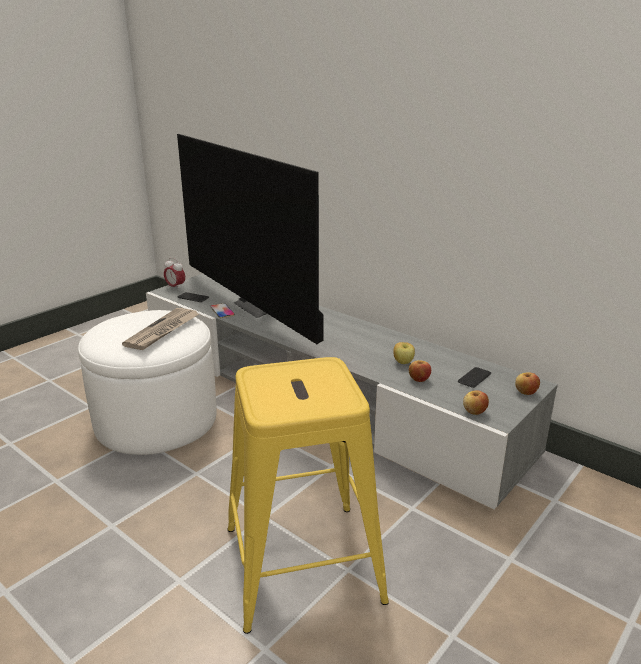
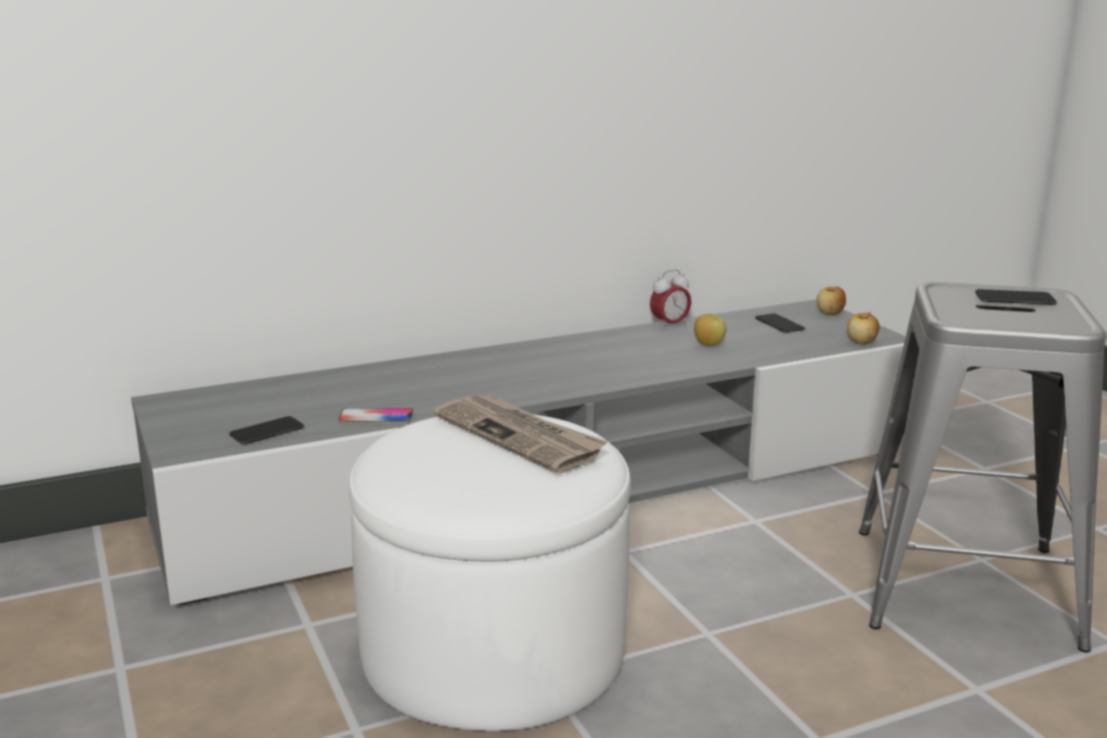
camera: 65 degrees left, 5 degrees down
(175, 287) = (176, 440): alarm clock -> alarm clock (669, 325)
(258, 306) = (395, 388): television -> none
(302, 563) = (964, 586): yellow stool -> grey stool
(323, 390) = (1014, 299): none -> phone
(419, 379) = (762, 347): apple -> none

